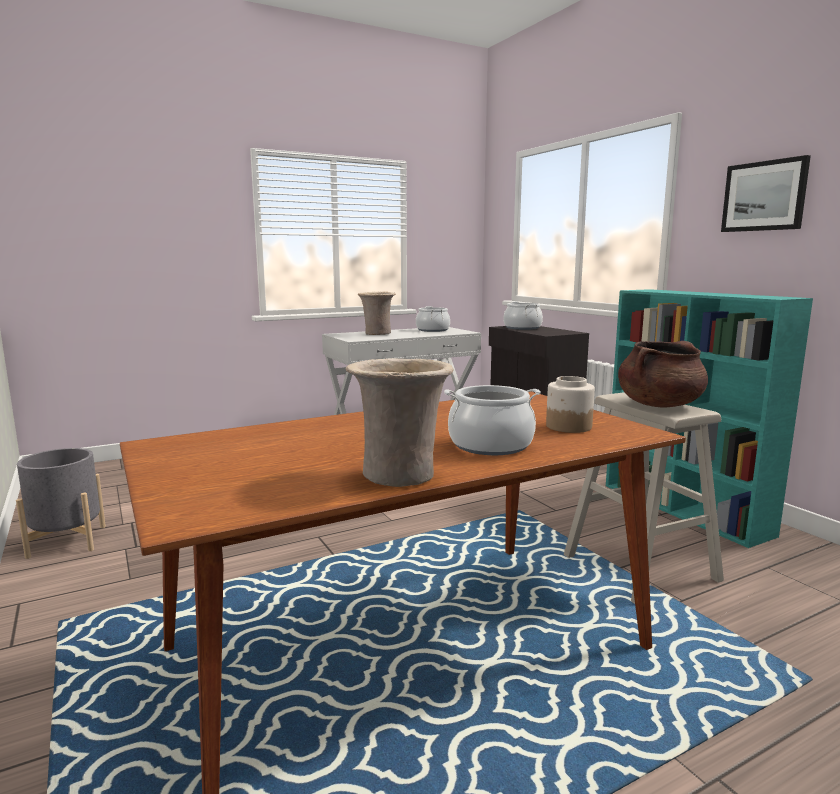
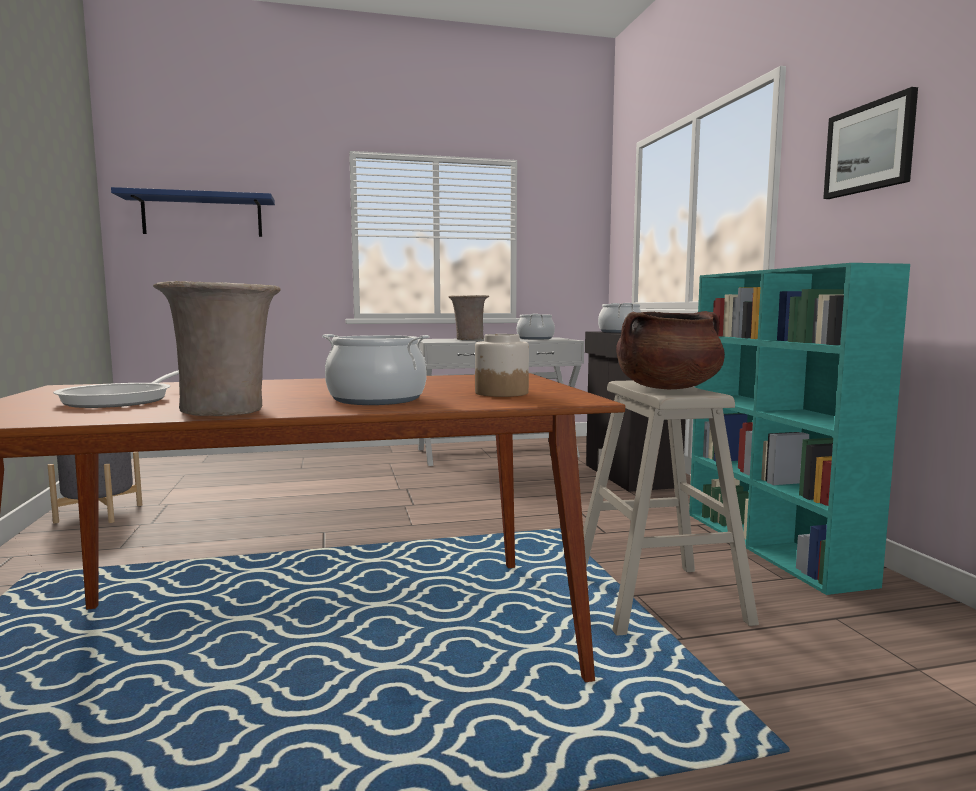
camera: 15 degrees right, 5 degrees down
(101, 214) = (202, 216): none -> blue shelf
(267, 464) = (124, 400): none -> frying pan

